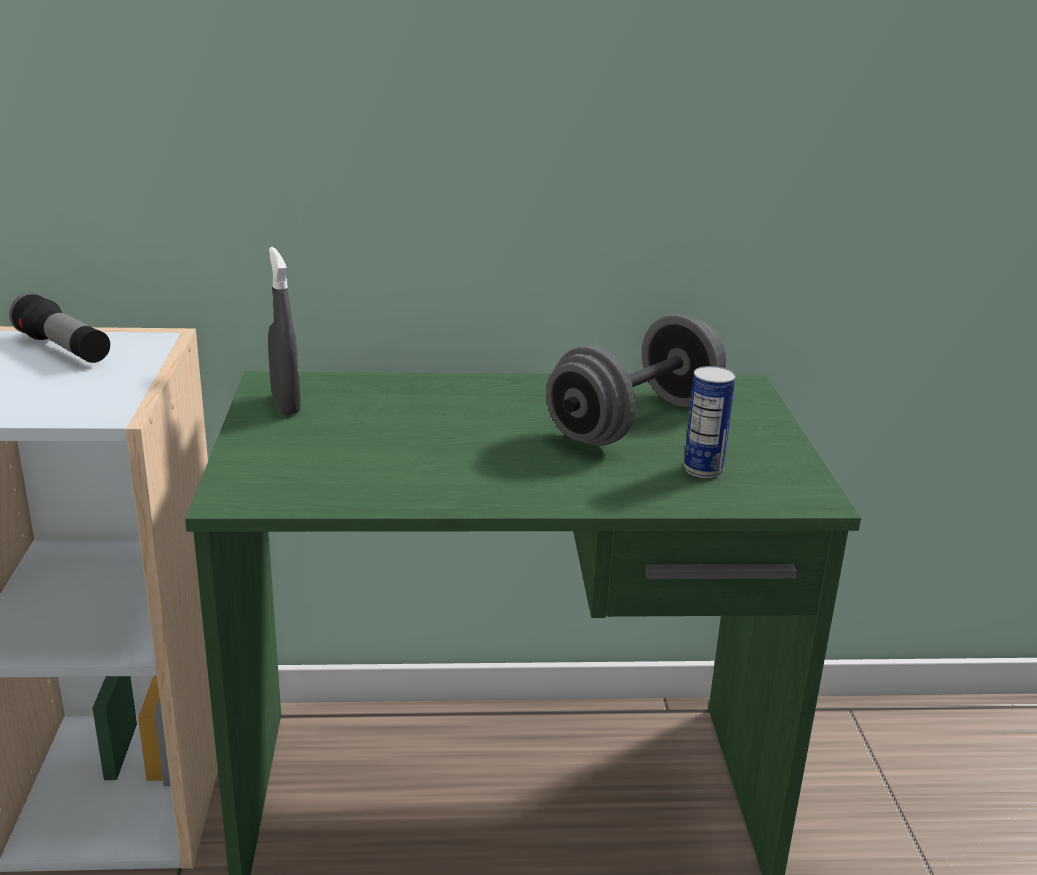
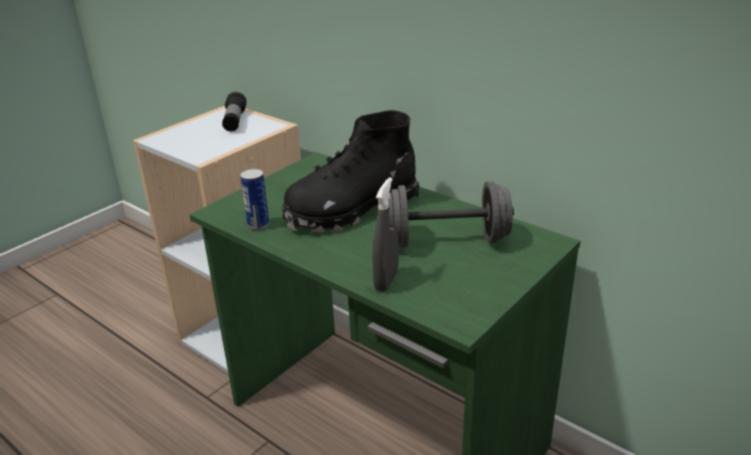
camera: 45 degrees right, 5 degrees up
(286, 404) = (304, 174): grey spray bottle -> grey spray bottle (386, 281)
(448, 427) = (351, 210): none -> black boot
(703, 470) = (432, 281): can -> can (258, 225)

